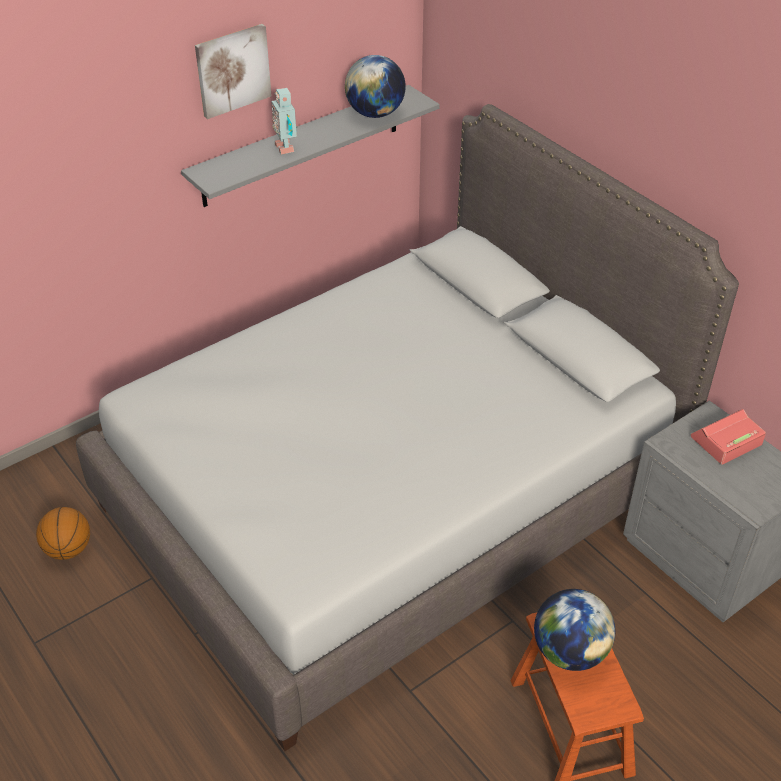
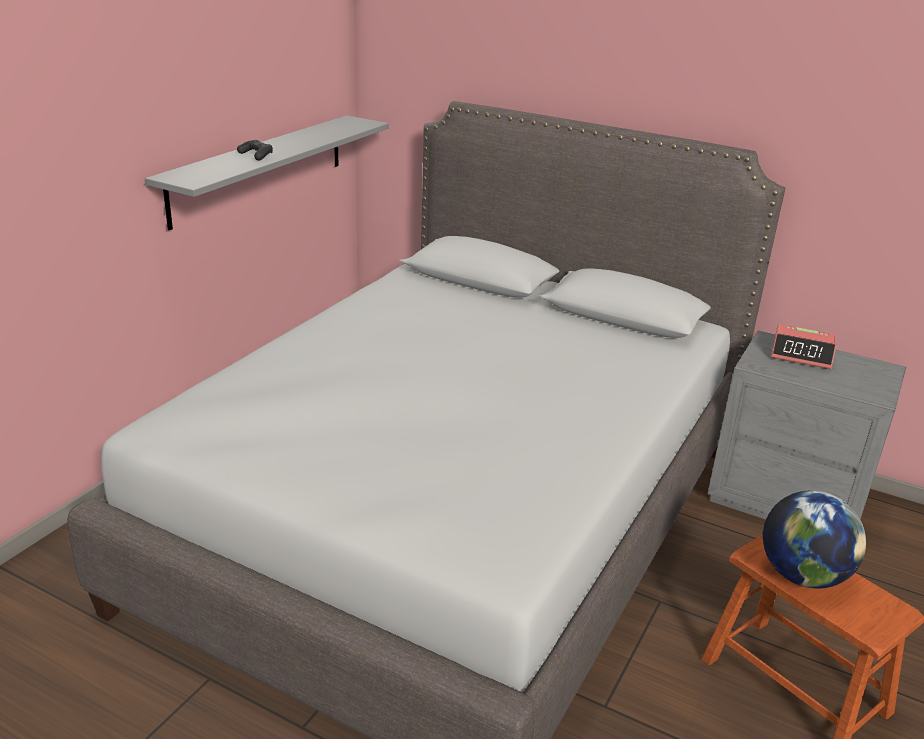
camera: 25 degrees left, 15 degrees down
(68, 549) = (72, 677): basketball -> none
(232, 70) = (194, 59): picture -> none
(286, 147) = (256, 155): toy robot -> black game controller
(375, 113) = (331, 131): globe -> none
(726, 441) = (802, 354): alarm clock -> alarm clock turned 105 degrees counterclockwise

